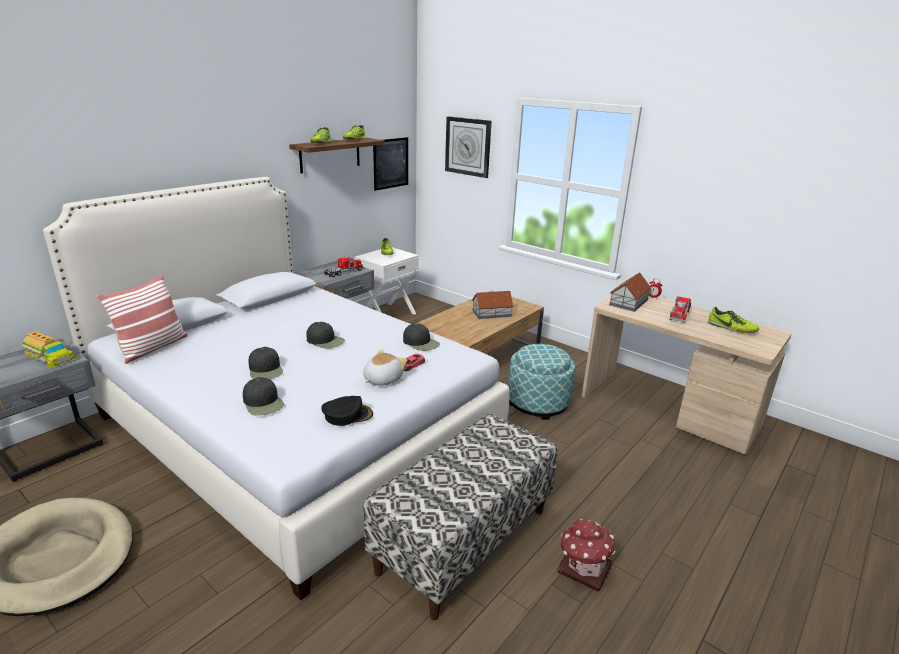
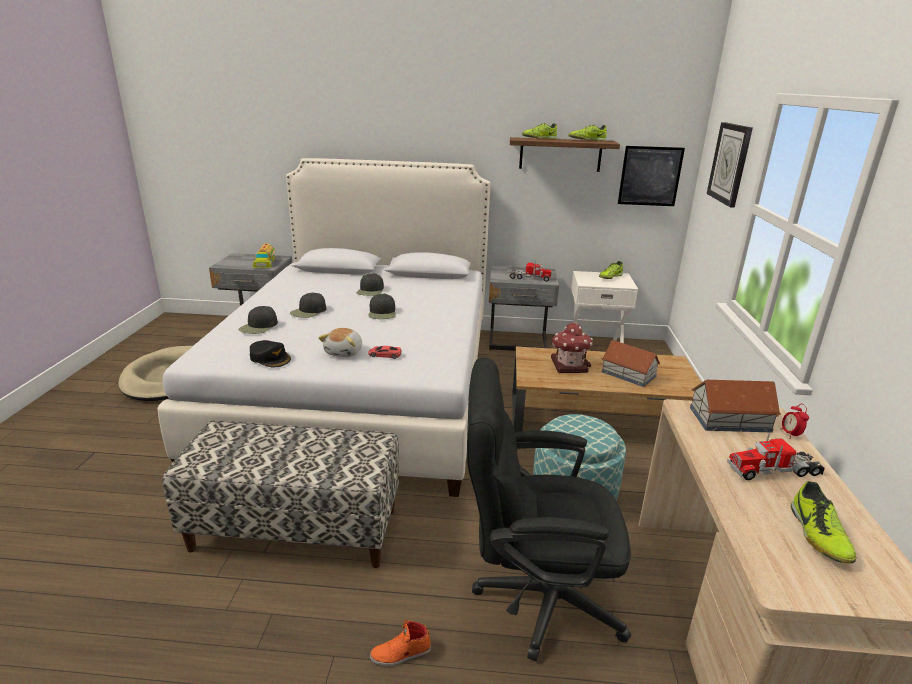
camera: 55 degrees right, 0 degrees up
(152, 347) = (301, 275): pillow -> none
(382, 379) = (344, 352): plush toy -> plush toy turned 105 degrees clockwise
(421, 343) = (435, 346): black cap -> black cap (370, 290)
(583, 568) = (310, 632): toy house -> toy house (569, 365)
(612, 458) = (535, 595): none -> black office chair
(626, 531) = (401, 653): none -> orange shoe

